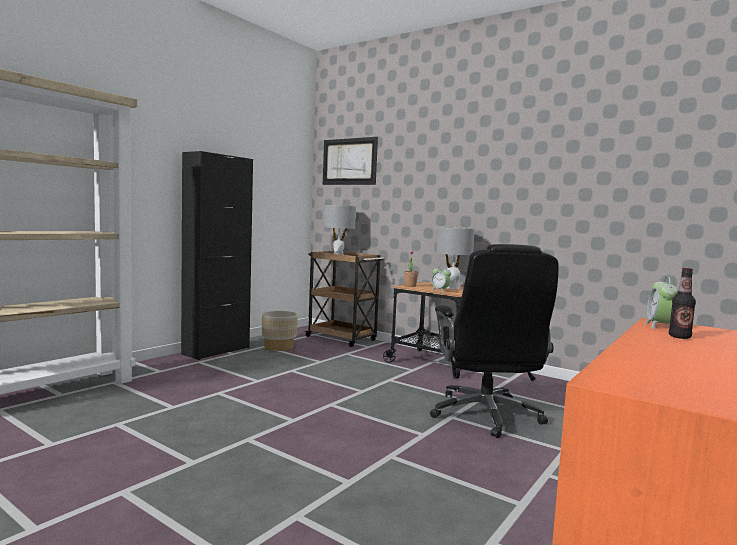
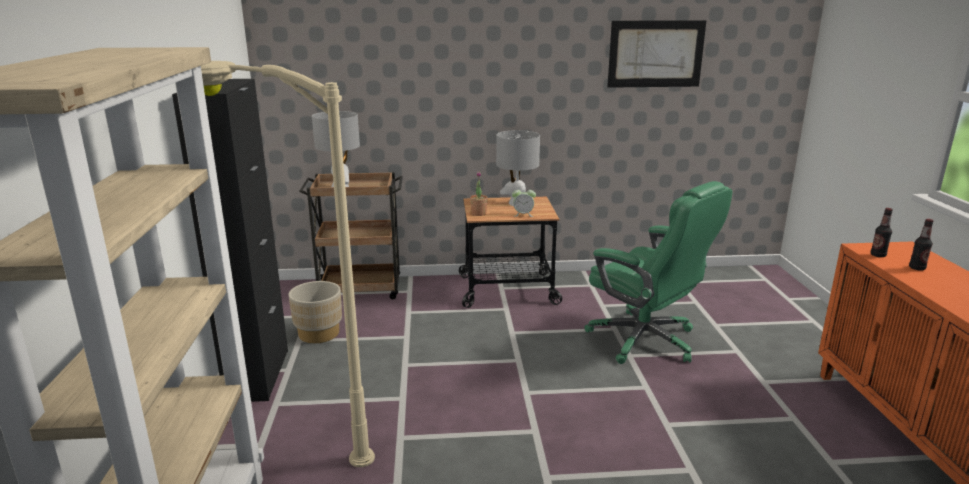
camera: 40 degrees left, 15 degrees up
(167, 376) = (289, 447): none -> beige floor lamp
(349, 161) = (321, 43): picture -> picture (655, 54)
(486, 415) = (645, 340): black office chair -> green office chair
(659, 326) = (878, 255): alarm clock -> bottle

